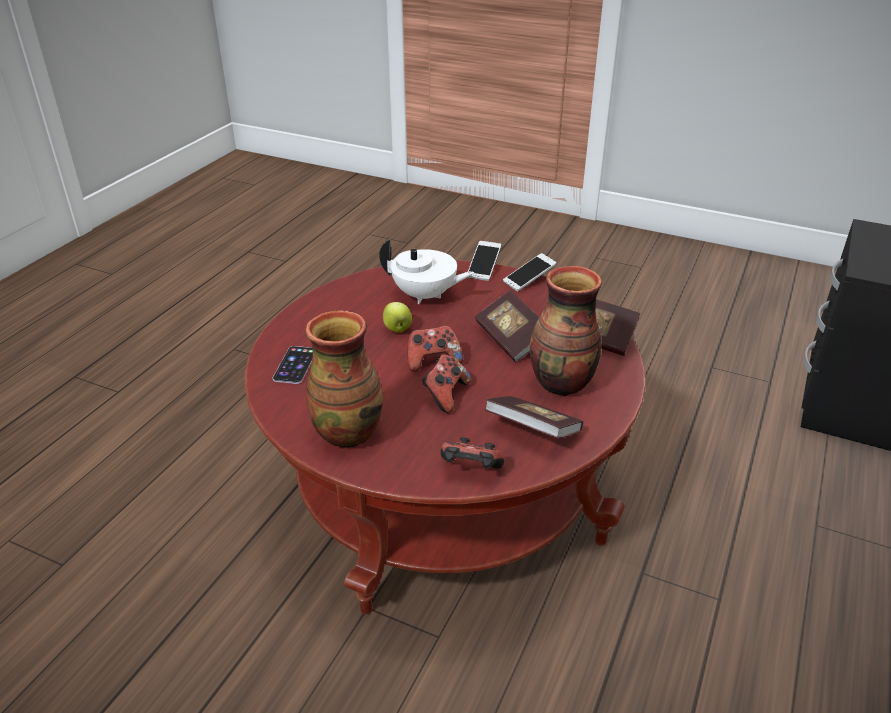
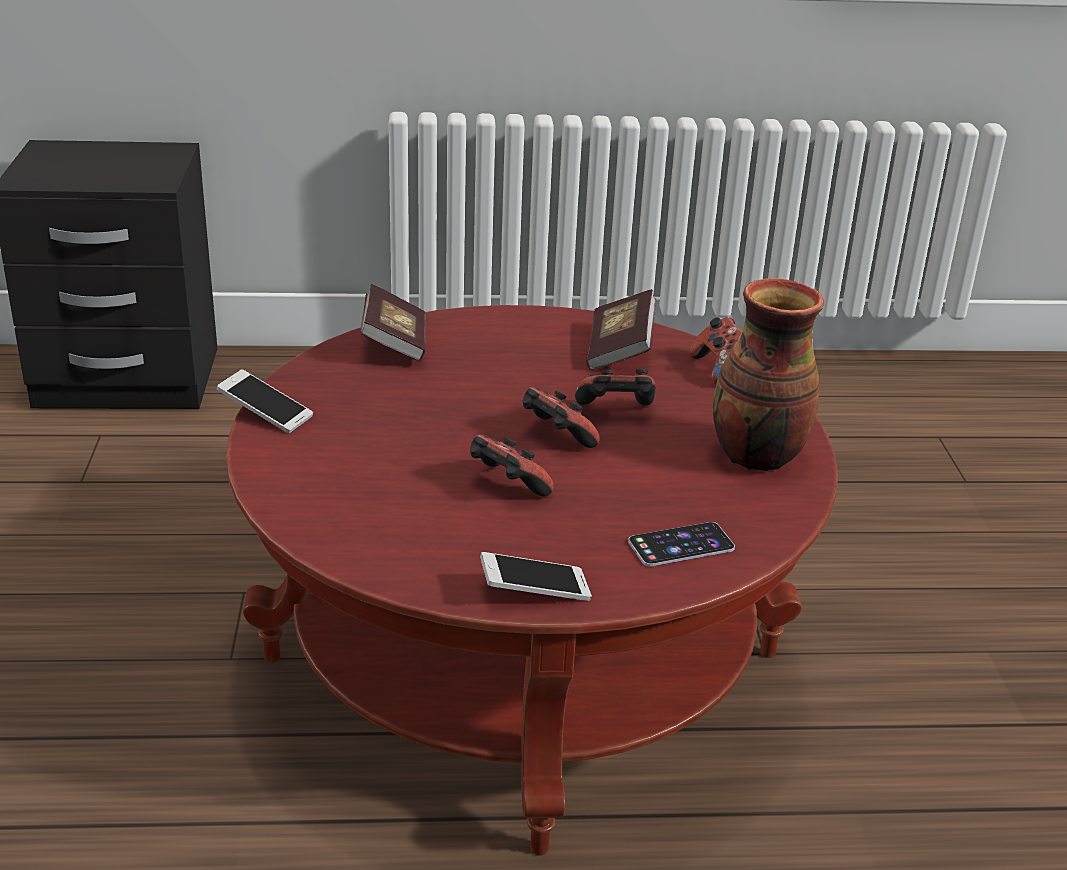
camera: 120 degrees left, 5 degrees down
(397, 329) = (507, 487): apple -> game controller
(425, 296) = (388, 490): white teapot -> none
(484, 267) = (251, 460): phone -> phone (534, 590)
(511, 339) = (450, 395): book -> none
(561, 384) = (517, 348): vase -> none

